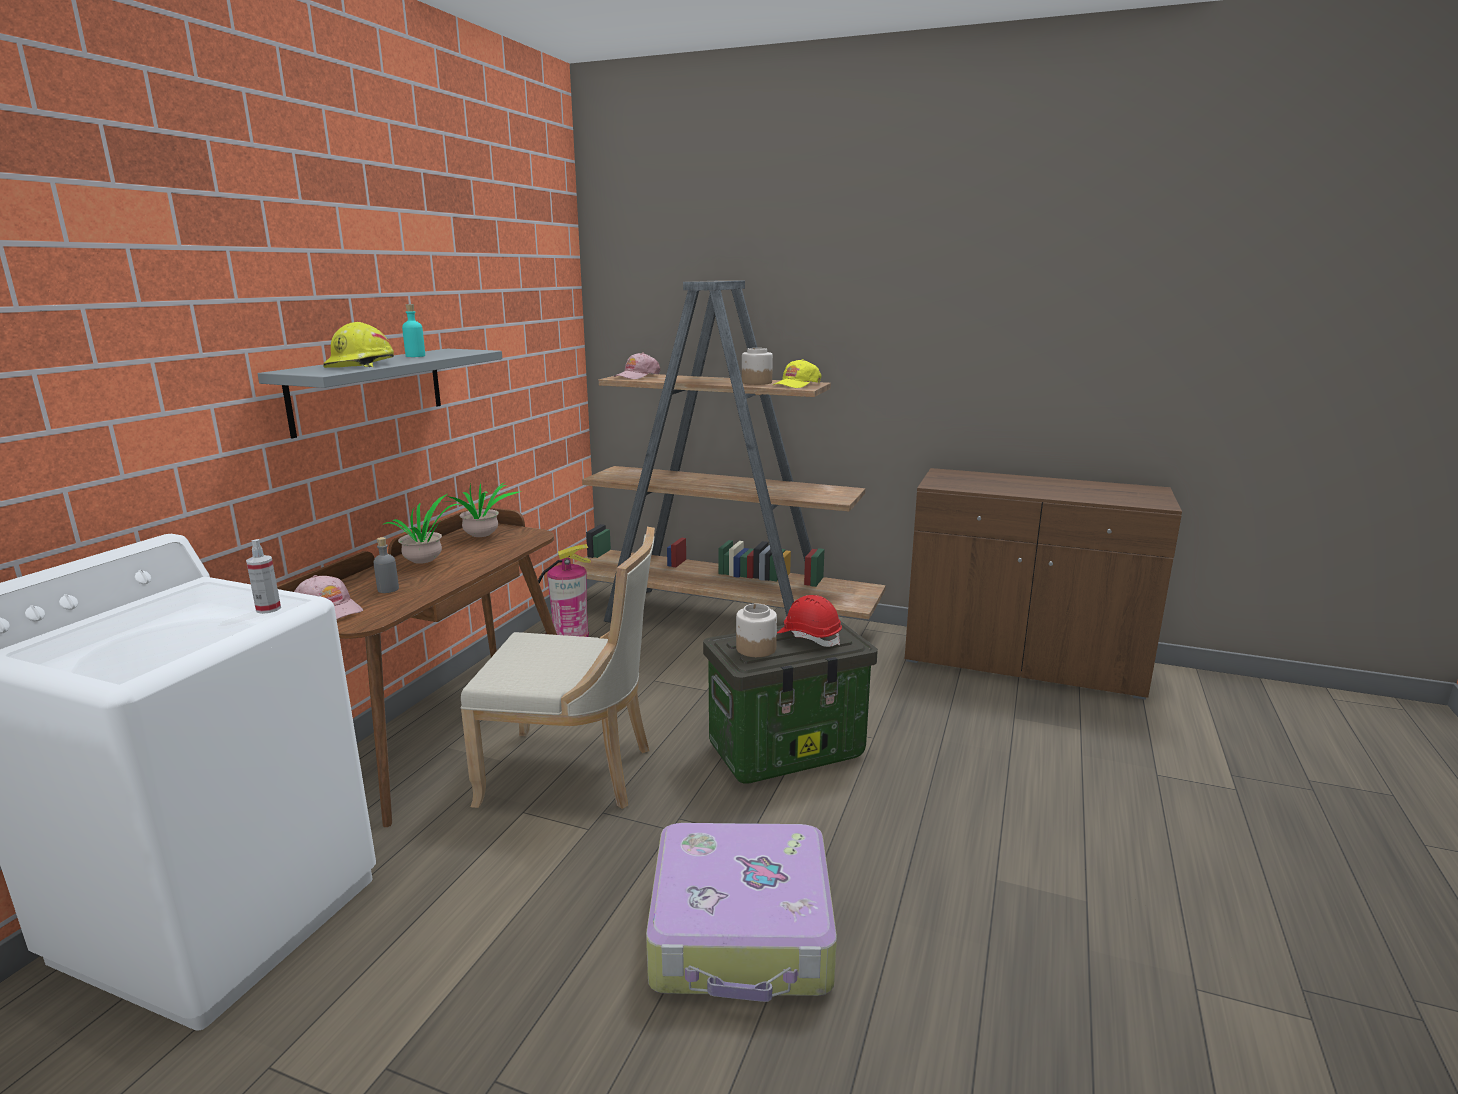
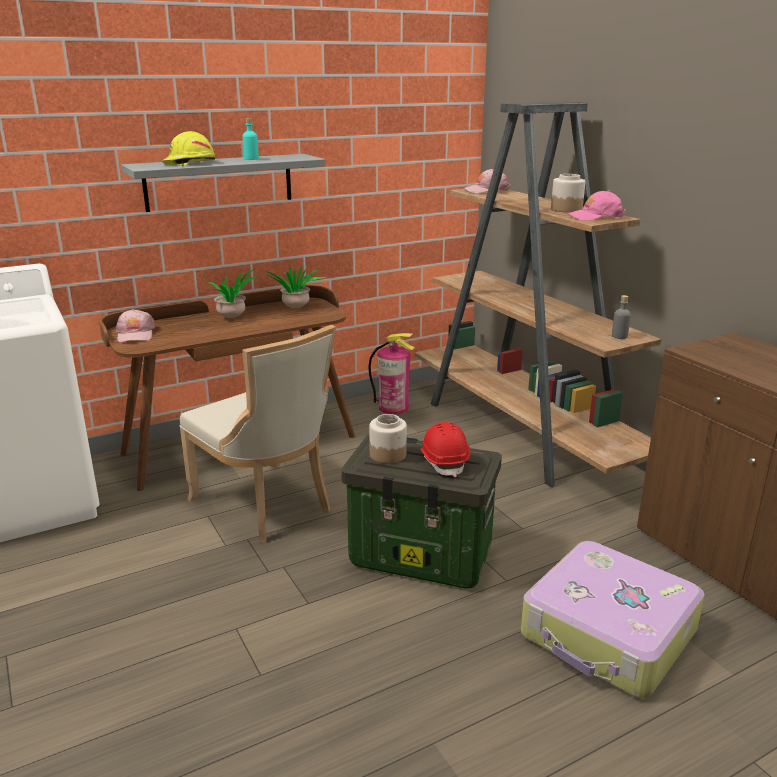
camera: 40 degrees right, 5 degrees up
(268, 609) = (26, 321): spray bottle -> none
(388, 589) = (184, 330): grey bottle -> grey bottle (619, 336)
(742, 931) = (215, 660): suitcase -> suitcase (608, 634)
(796, 384) = (595, 216): yellow cap -> pink cap

